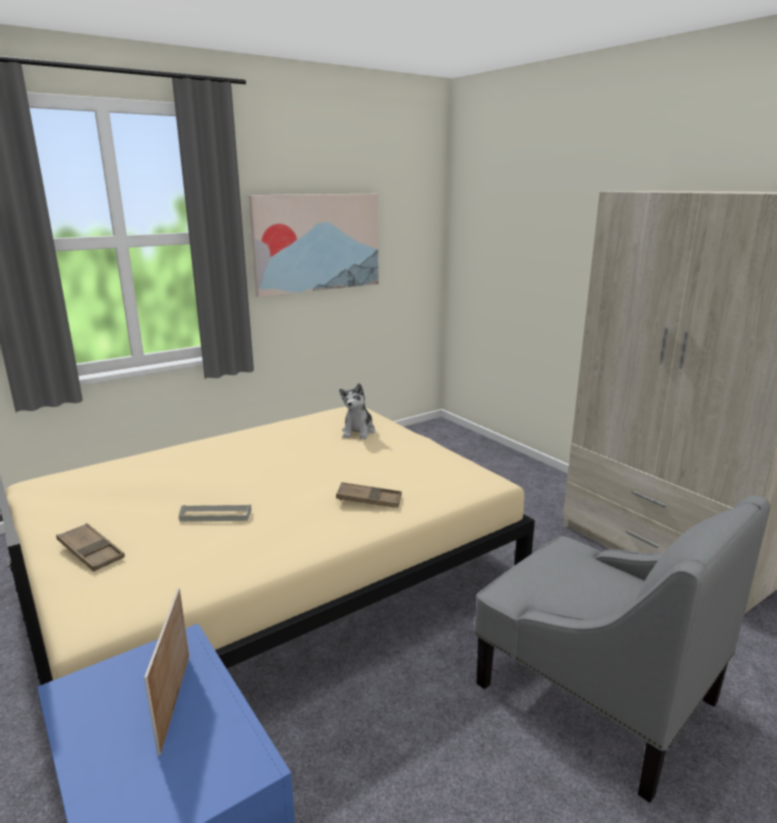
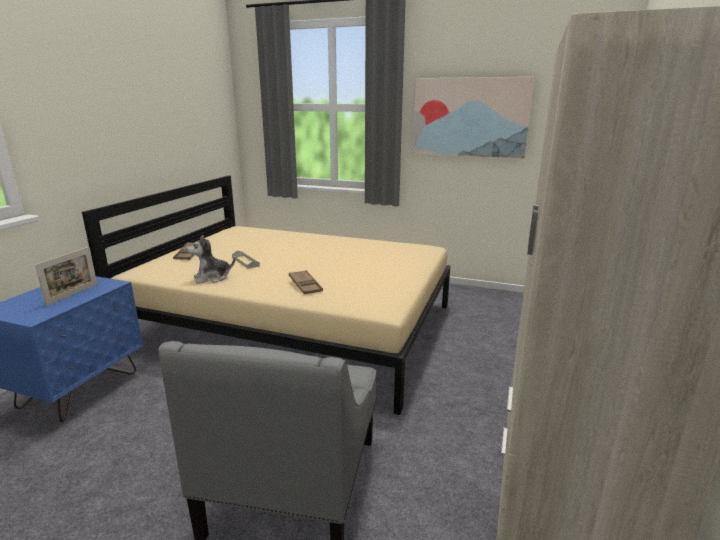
camera: 55 degrees right, 0 degrees up
(175, 701) = (72, 294): picture frame -> picture frame turned 150 degrees clockwise
(358, 431) = (398, 258): plush toy -> plush toy (212, 278)

